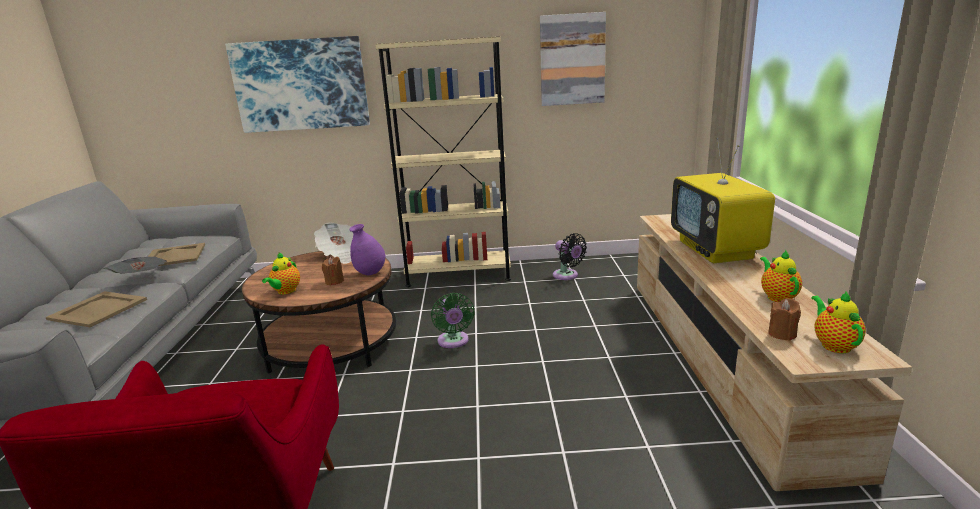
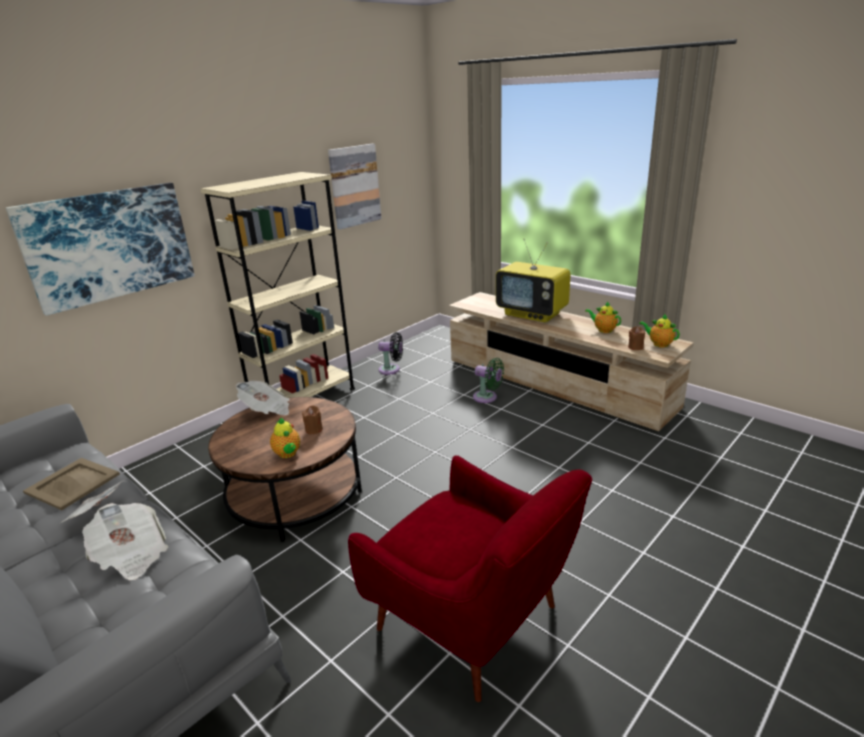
camera: 45 degrees left, 5 degrees up
(98, 310) = (131, 555): beige tray -> newspaper
(370, 273) = (329, 412): purple vase -> none
(453, 342) = (392, 446): green fan -> green fan (487, 397)

